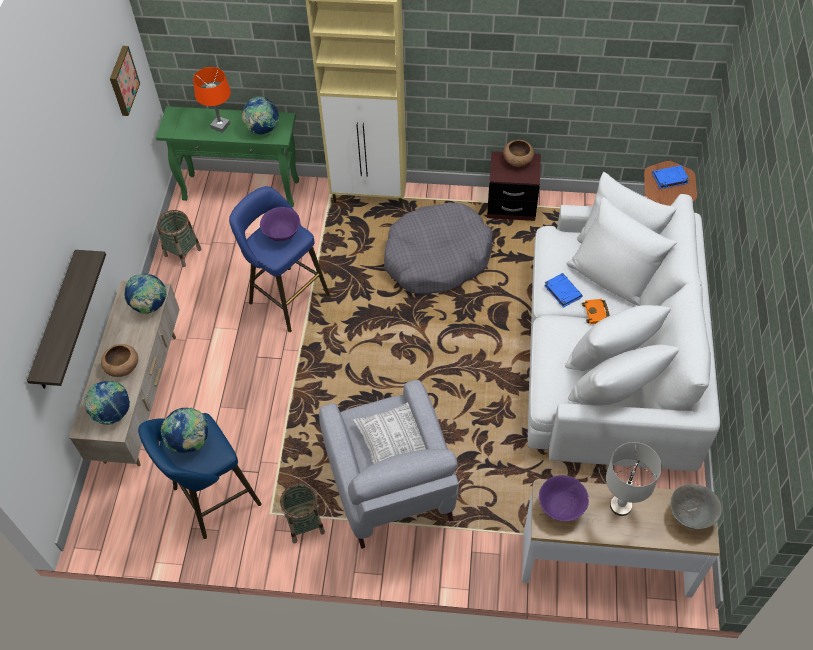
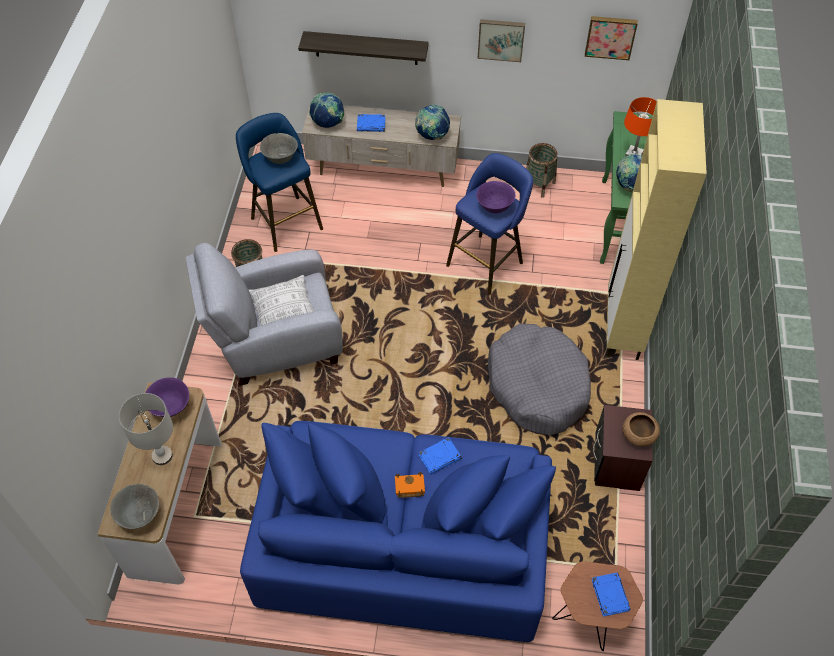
camera: 90 degrees right, 0 degrees up
(95, 176) = (501, 39): none -> picture
(122, 367) = (371, 125): brown bowl -> blue book
(190, 442) = (280, 158): globe -> grey bowl
(610, 358) = (402, 542): white sofa -> blue sofa

